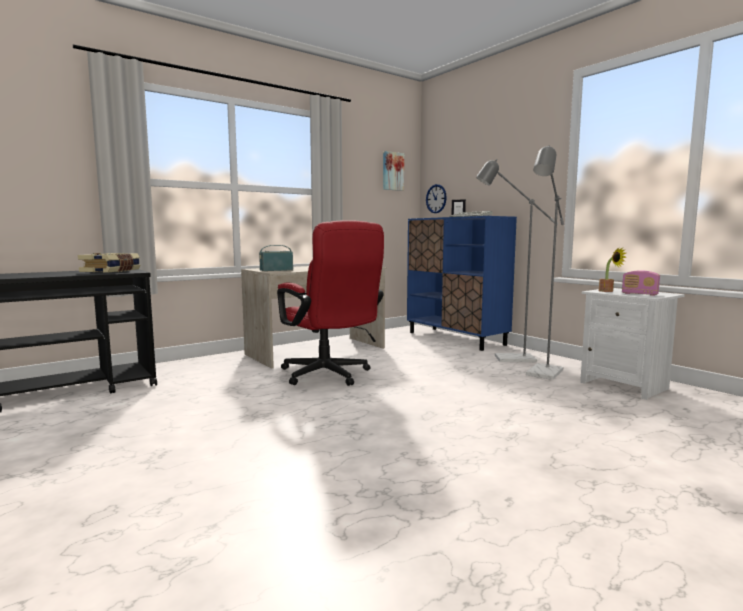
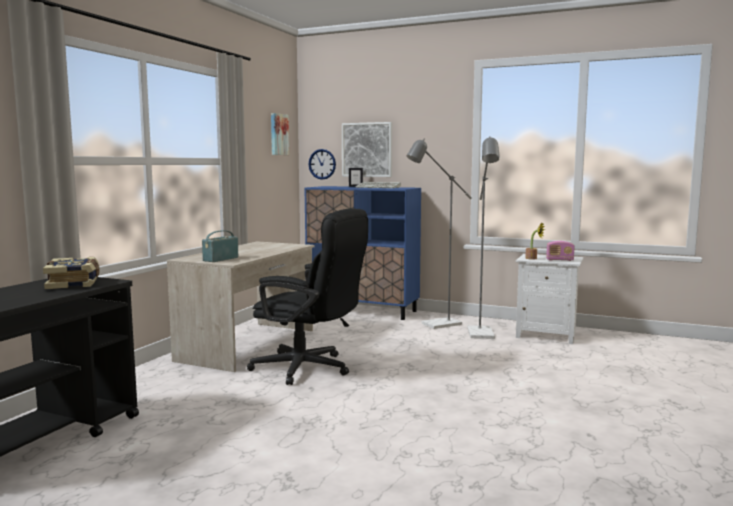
camera: 30 degrees left, 0 degrees up
(329, 376) = (309, 369): red office chair -> black office chair
(471, 181) = (367, 150): none -> picture

